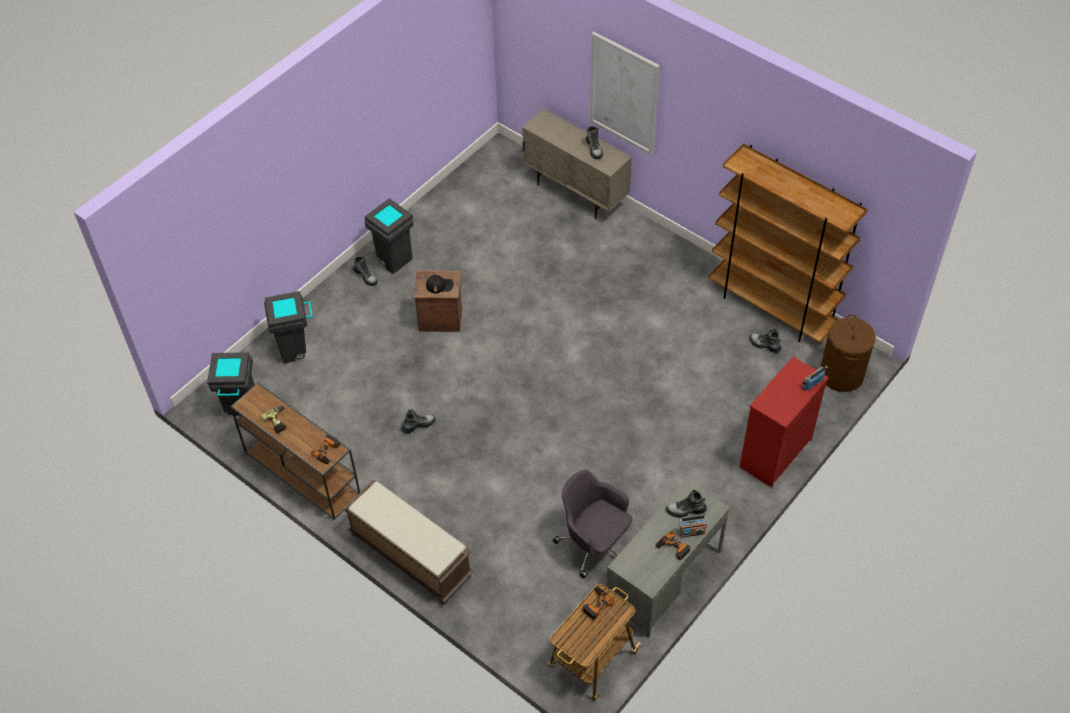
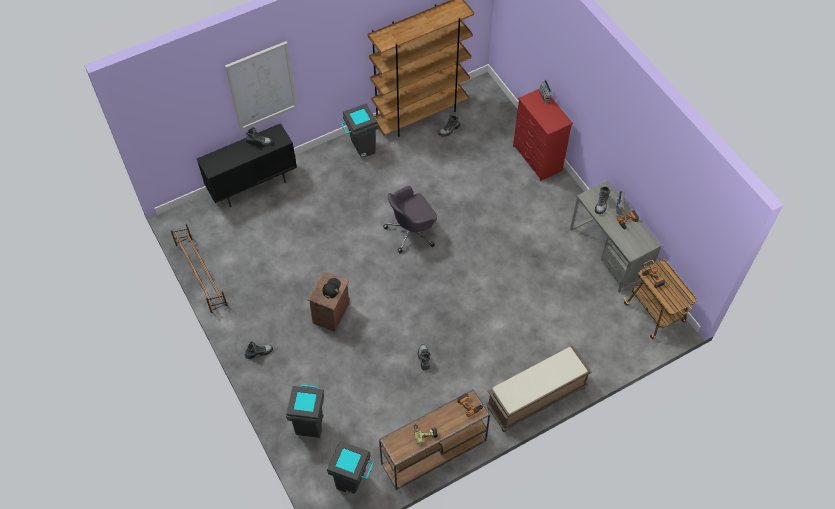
camera: 70 degrees left, 5 degrees up
(393, 259) = (252, 328): grey trash can -> grey trash can (361, 149)
(440, 194) = (201, 274): none -> brown shoe rack
(576, 193) = (253, 186): beige cabinet -> black cabinet
(594, 544) = (568, 282): grey office chair -> grey office chair (411, 231)
(841, 374) = (491, 101): brown laundry basket -> none

